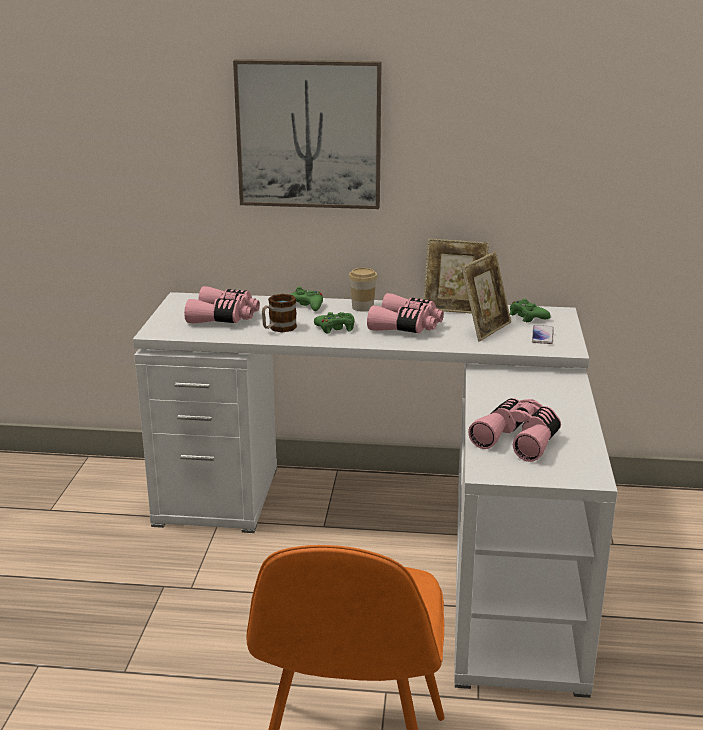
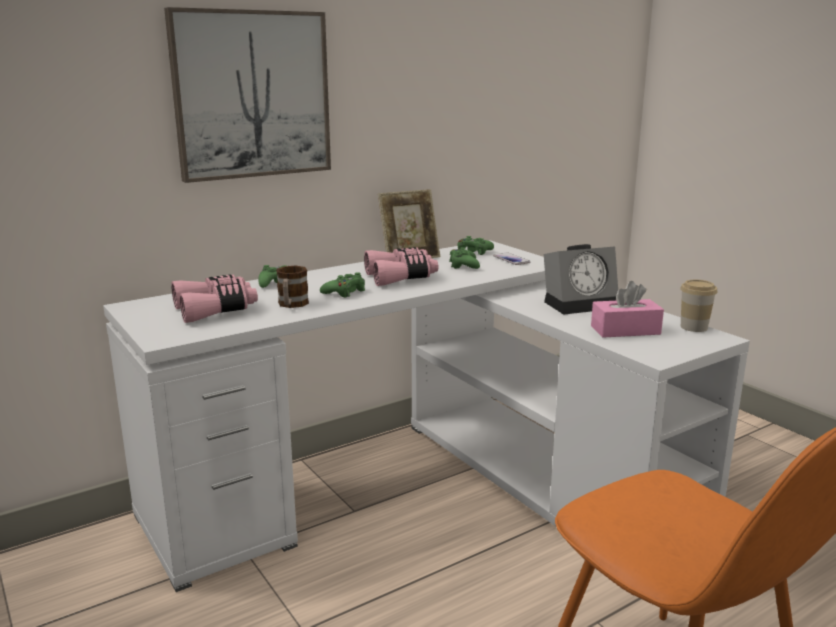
camera: 40 degrees left, 5 degrees down
(362, 307) = (334, 273): cup -> cup (694, 327)
(485, 329) = (463, 265): picture frame -> green game controller
(518, 439) = (625, 330): pink binoculars -> pink tissue box
(540, 401) = (581, 303): none -> alarm clock

